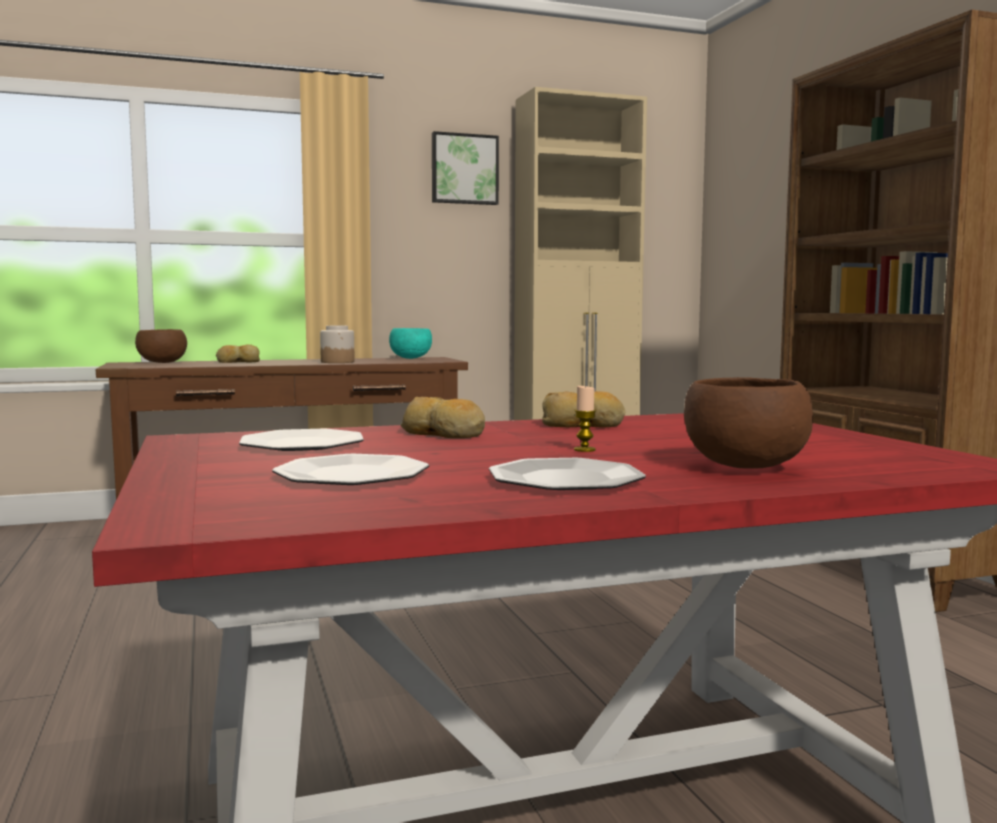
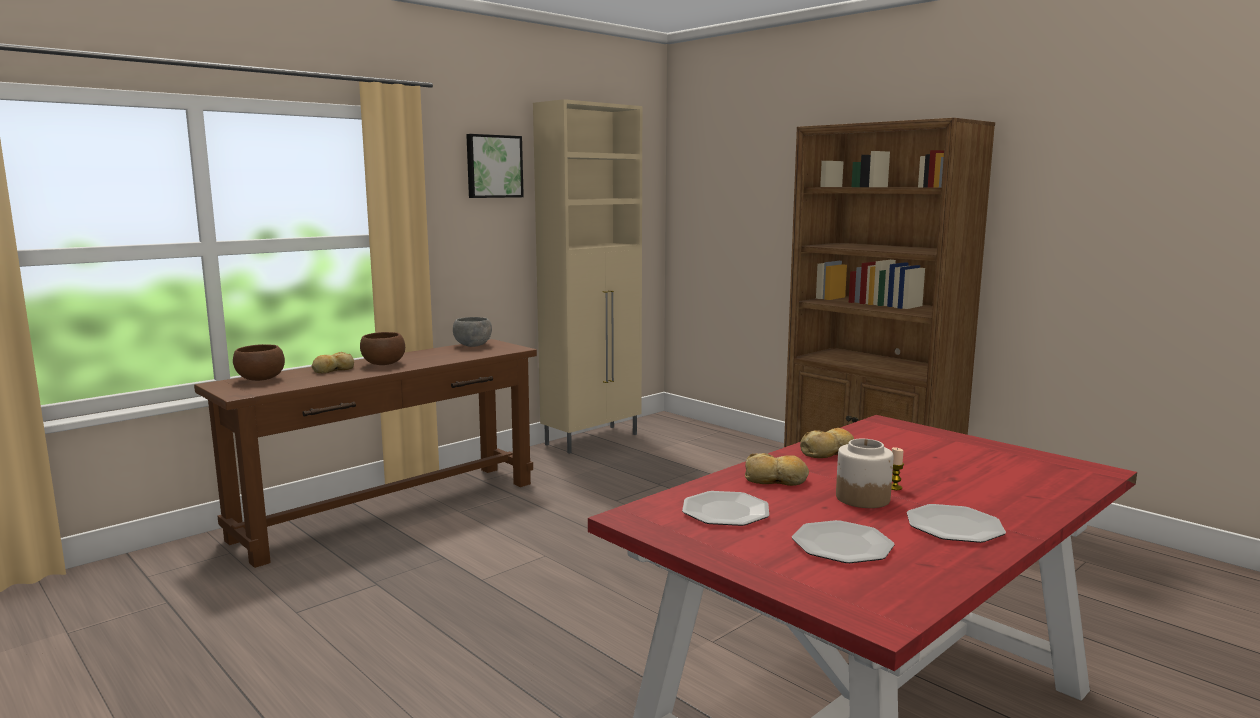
camera: 25 degrees left, 5 degrees up
(338, 362) = (429, 361): jar -> jar (862, 498)
(411, 358) = (473, 345): turquoise bowl -> grey bowl
(744, 467) = (1005, 494): brown bowl -> brown bowl (383, 364)

